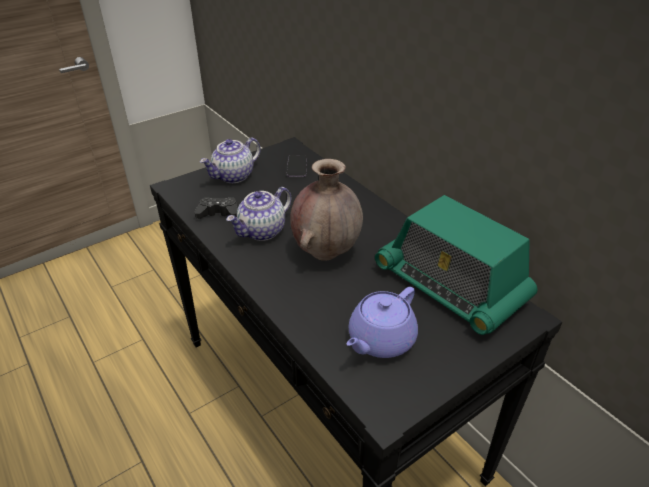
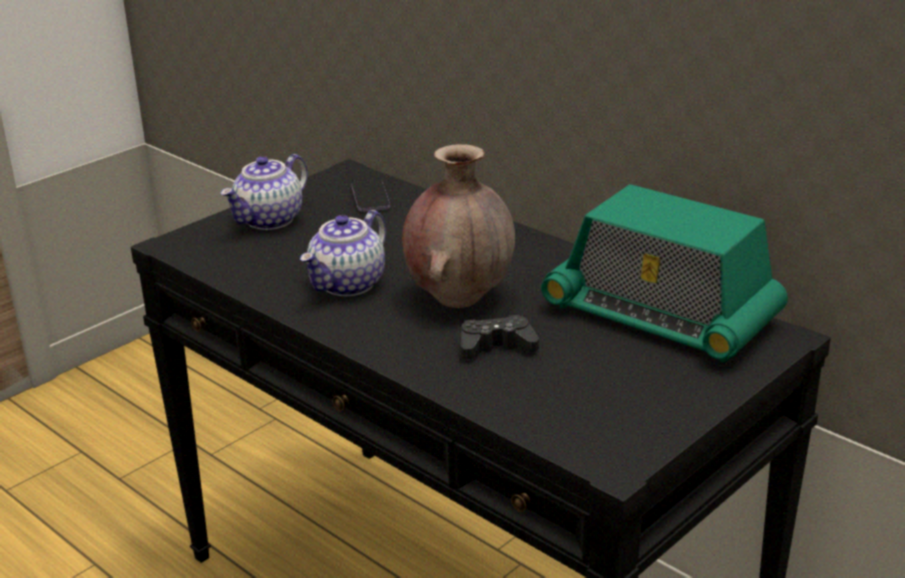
camera: 10 degrees left, 10 degrees down
(218, 213) = (266, 270): black game controller -> black game controller (496, 347)
(380, 340) = (579, 388): purple teapot -> none

